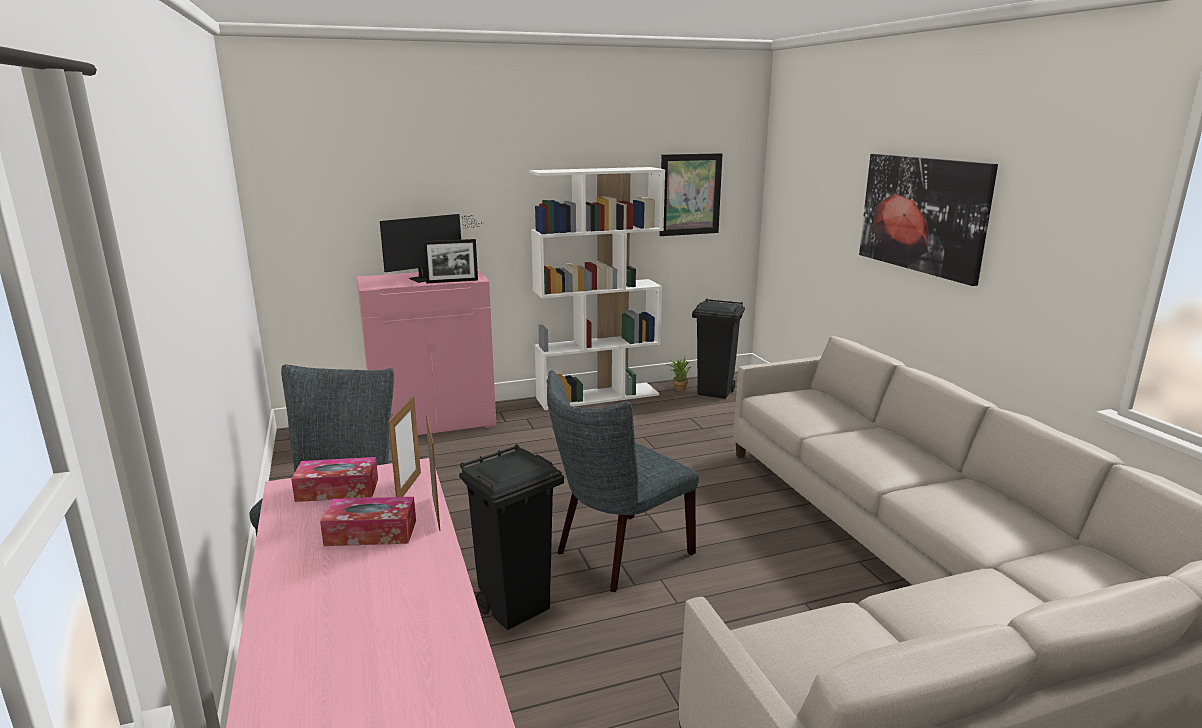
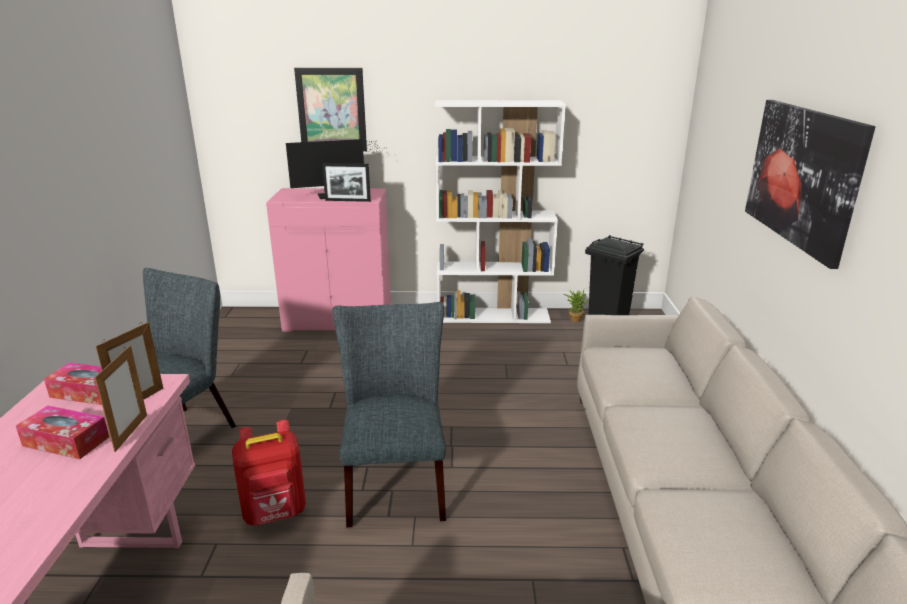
camera: 20 degrees right, 5 degrees up
(516, 608) = (275, 513): black trash can -> red backpack
(617, 555) = (395, 482): grey chair -> grey chair turned 105 degrees clockwise
(690, 194) = (603, 129): picture -> picture (331, 110)

